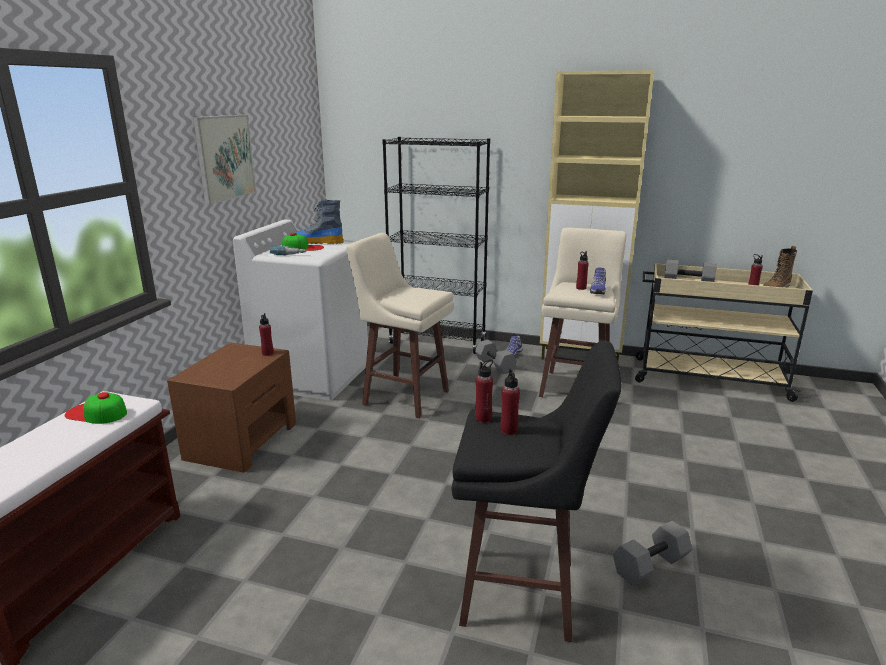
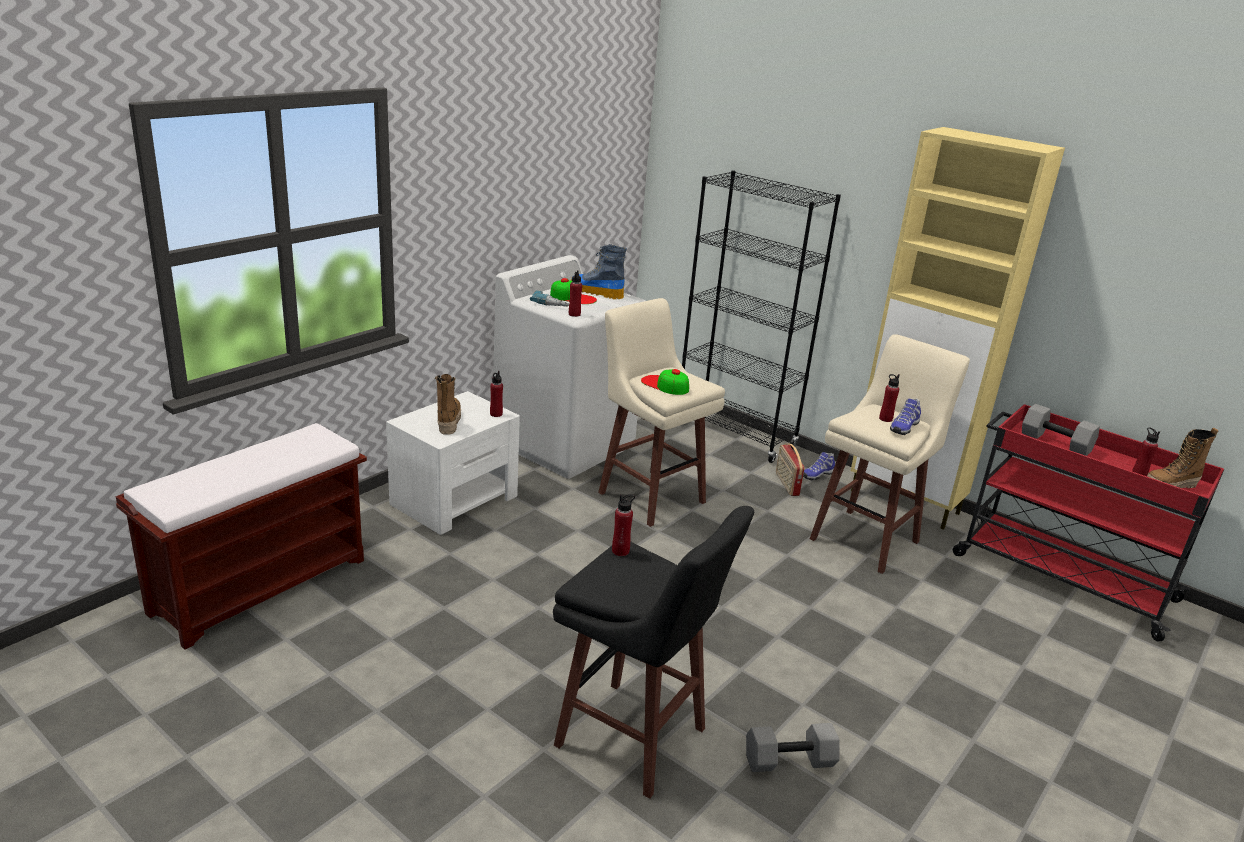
camera: 20 degrees right, 5 degrees up
(96, 413) = (300, 445): cap -> cap (665, 385)
(225, 158) = (503, 184): picture -> none
(227, 367) = (448, 421): none -> boot
(242, 440) = (455, 500): brown nightstand -> white nightstand
(496, 365) = (786, 484): grey dumbbell -> radio
(509, 430) = (634, 570): red bottle -> red bottle (574, 314)
(707, 378) = (1060, 576): beige cart -> red cart

